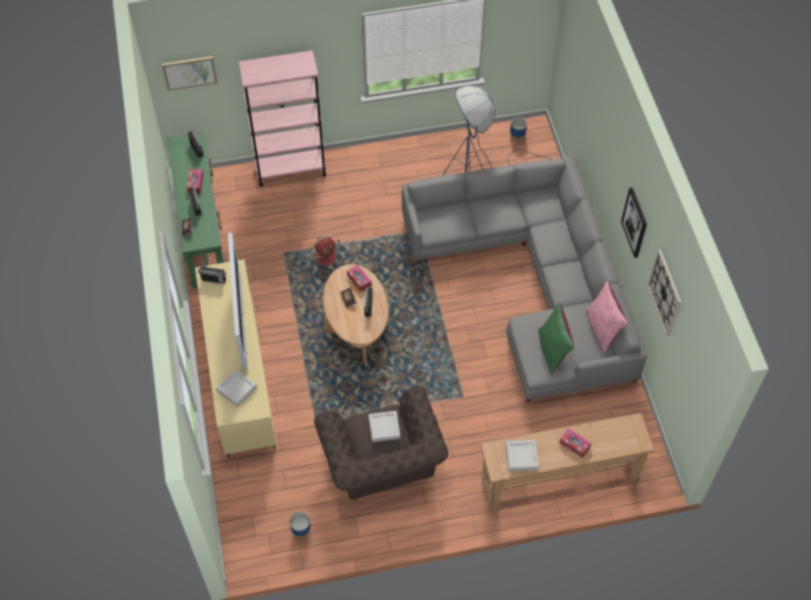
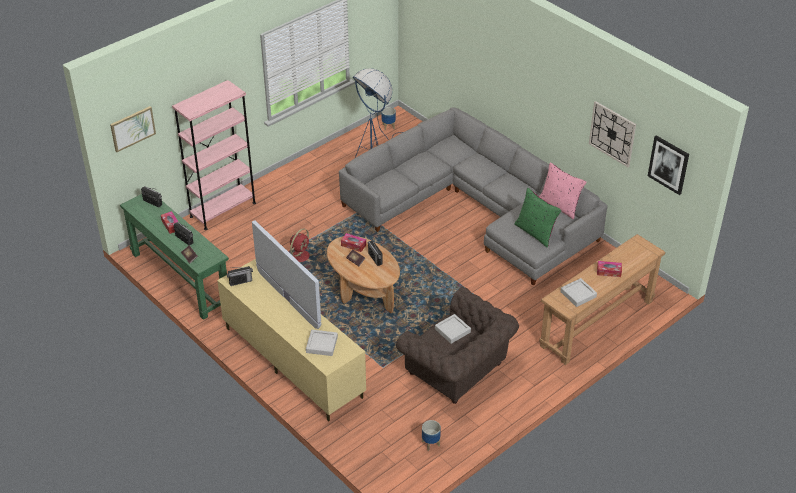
camera: 30 degrees left, 15 degrees down
(635, 222) = (554, 104): picture -> picture (668, 164)

